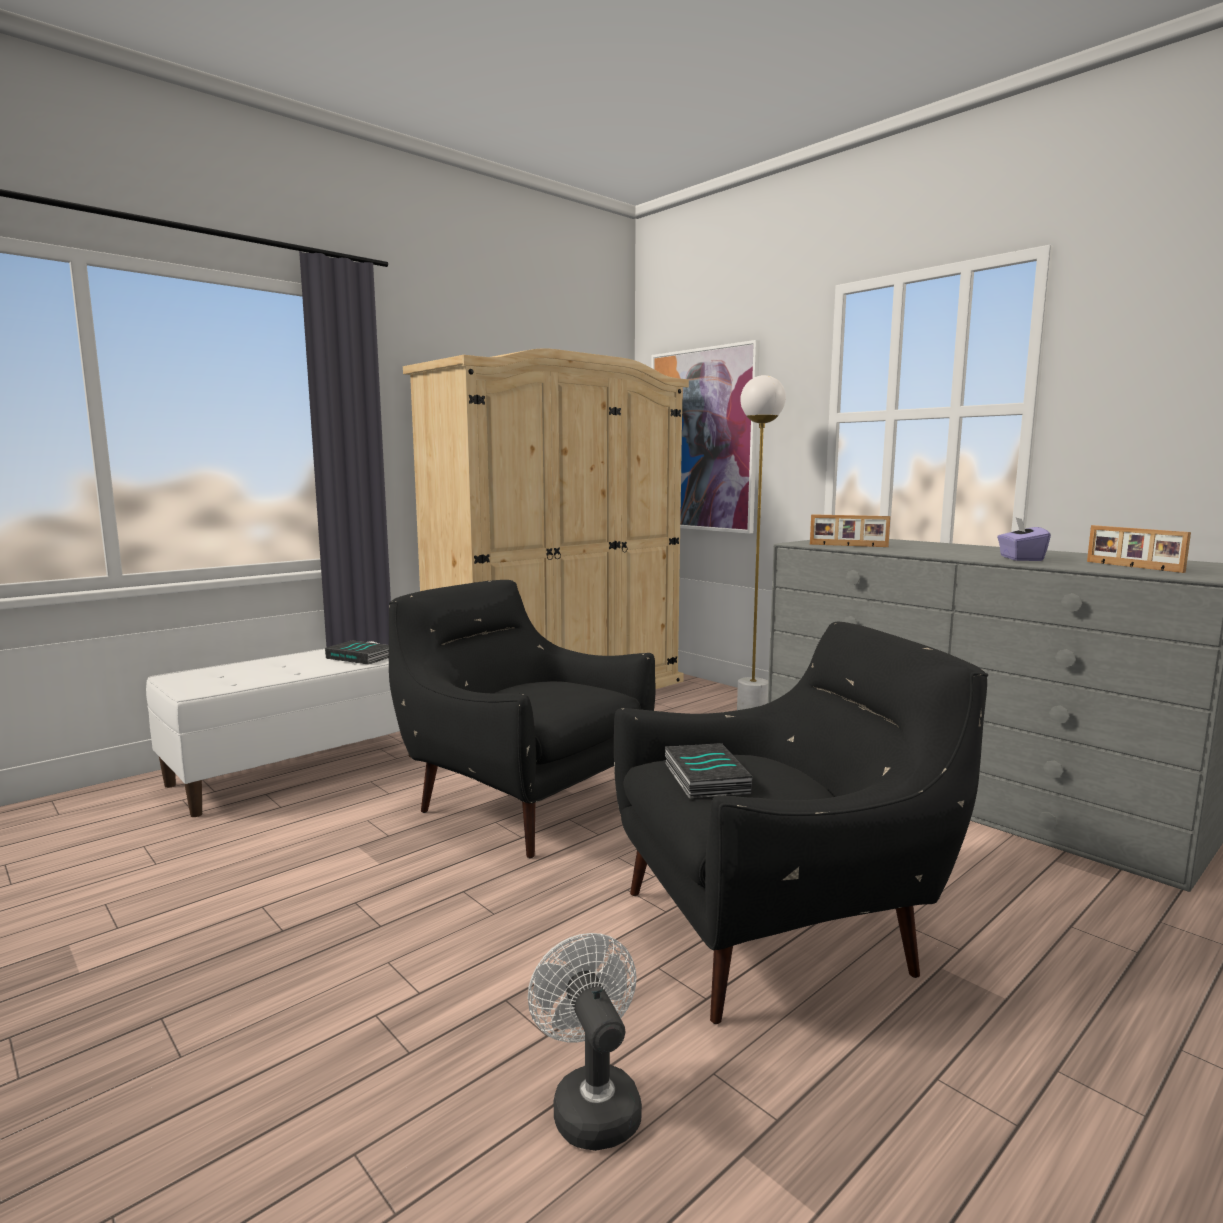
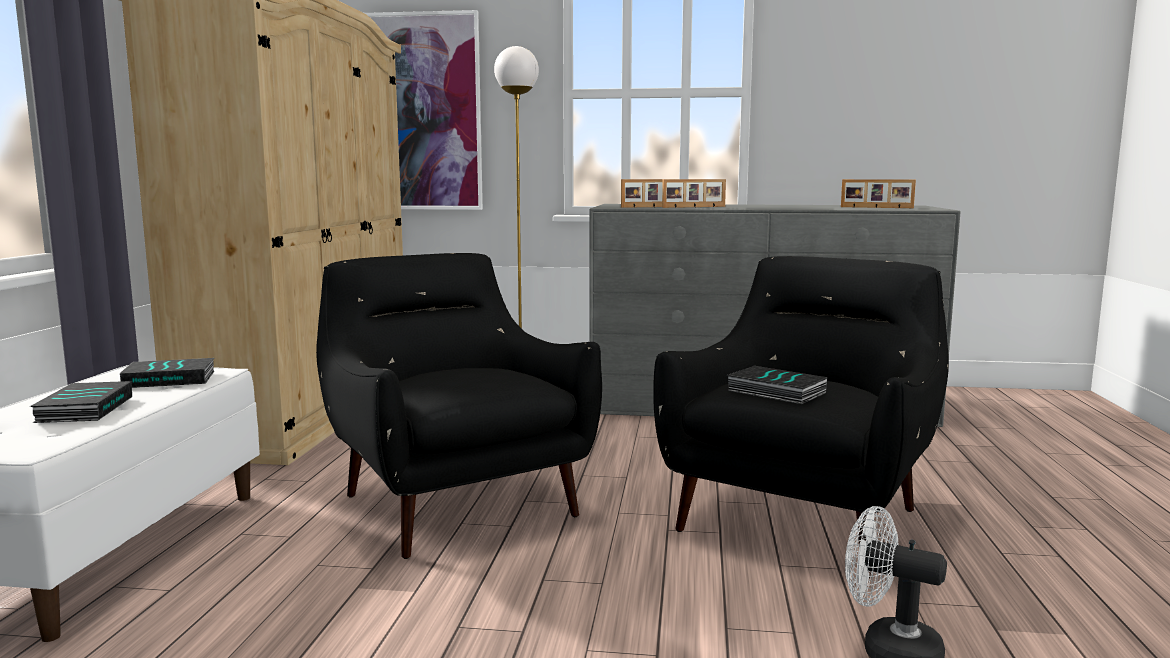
camera: 40 degrees left, 0 degrees up
(277, 669) = (83, 409): none -> book
(523, 802) = (455, 501): black armchair -> black armchair turned 60 degrees clockwise
(891, 549) = (694, 207): none -> picture frame
(1020, 559) = (801, 207): purple tissue box -> none

